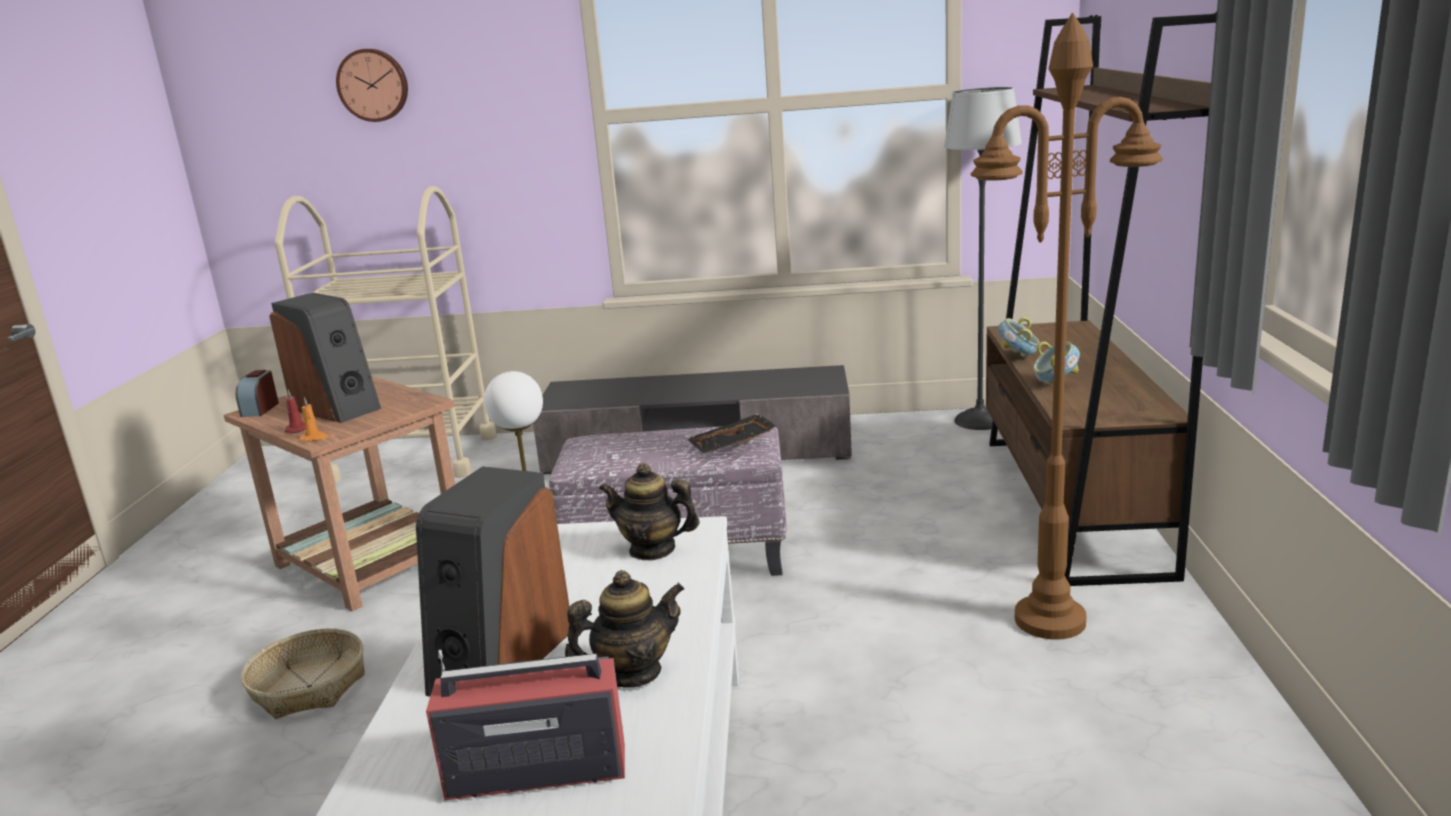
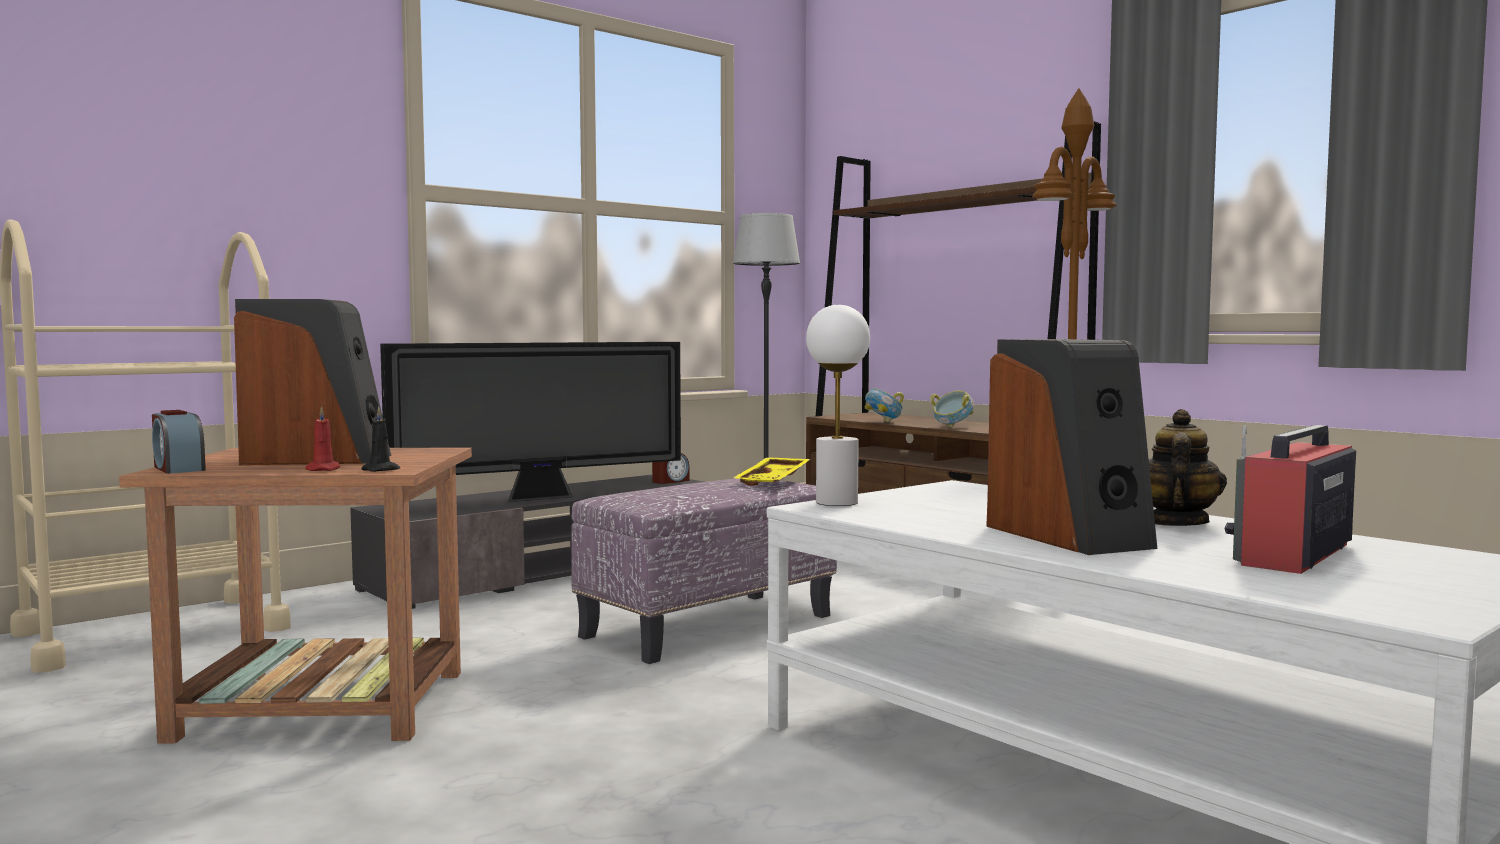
camera: 45 degrees left, 15 degrees down
(309, 686) = (517, 799): basket -> none
(315, 438) = (382, 470): orange candle -> black candle
(373, 85) = (118, 100): wall clock -> none
(652, 549) = (963, 493): teapot -> none
(678, 393) = (542, 497): none -> television
(733, 445) = (774, 481): black tray -> yellow tray
(820, 383) = (670, 481): none -> alarm clock

